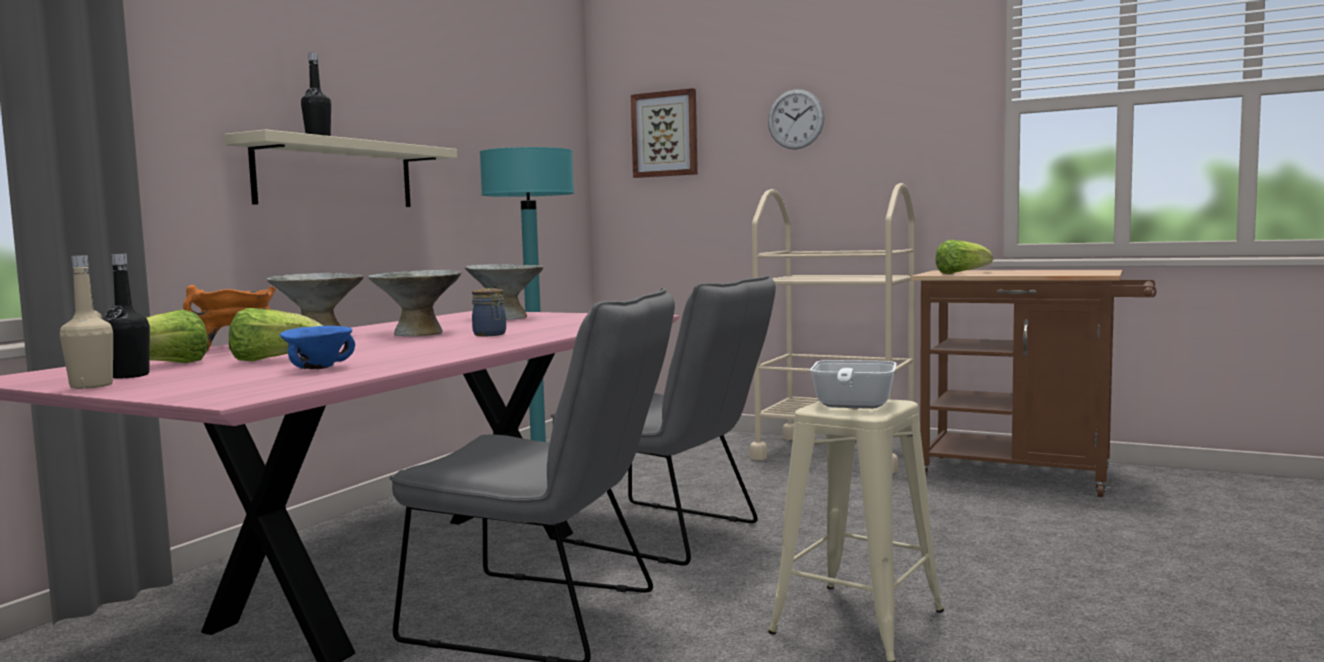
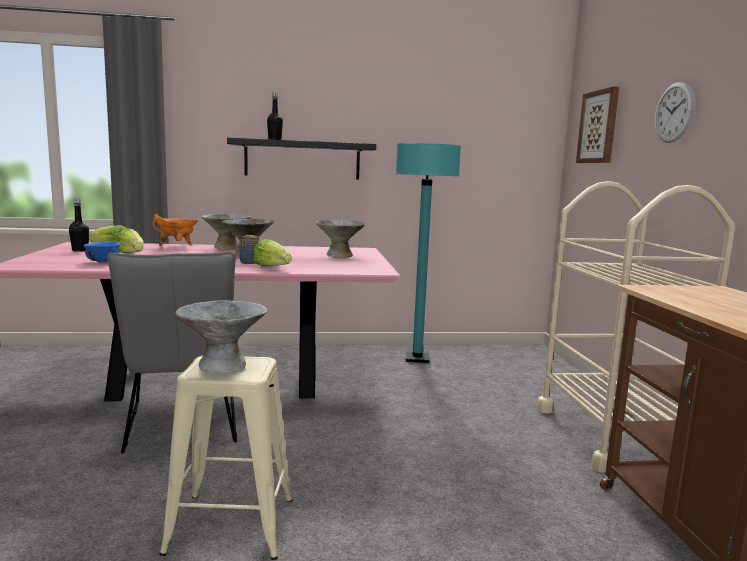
camera: 55 degrees right, 5 degrees up
(91, 386) = (51, 251): beige bottle -> none
(336, 174) = (302, 159): beige shelf -> black shelf
(668, 534) = (340, 423): grey chair -> none
(851, 406) = (222, 366): frying pan -> grey bowl
(961, 273) = (678, 294): lettuce -> lettuce (272, 267)

